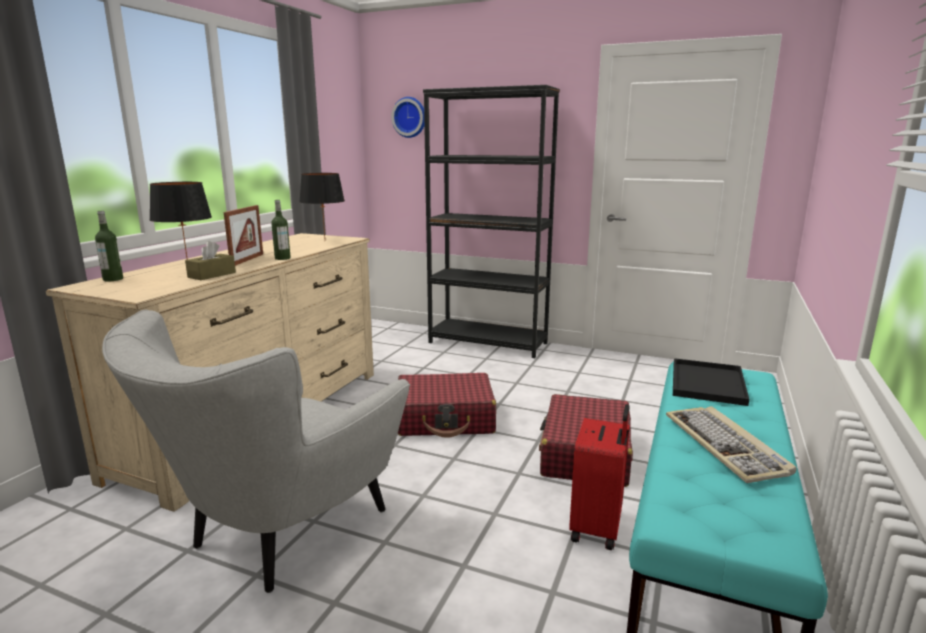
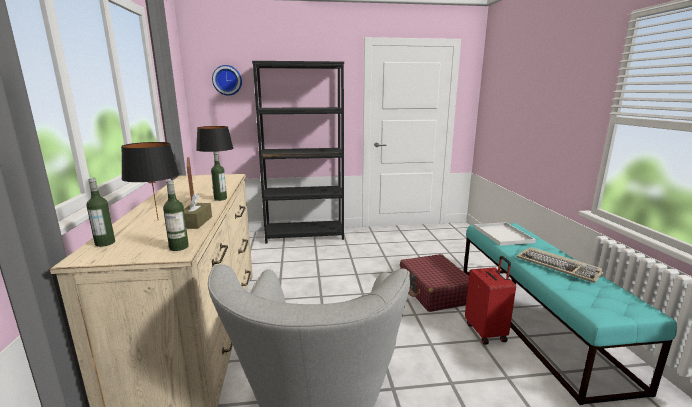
camera: 30 degrees left, 0 degrees up
(151, 291) = (179, 247): none -> bottle
(445, 418) = (336, 293): red suitcase -> none
(706, 382) = (501, 234): black tray -> white tray

